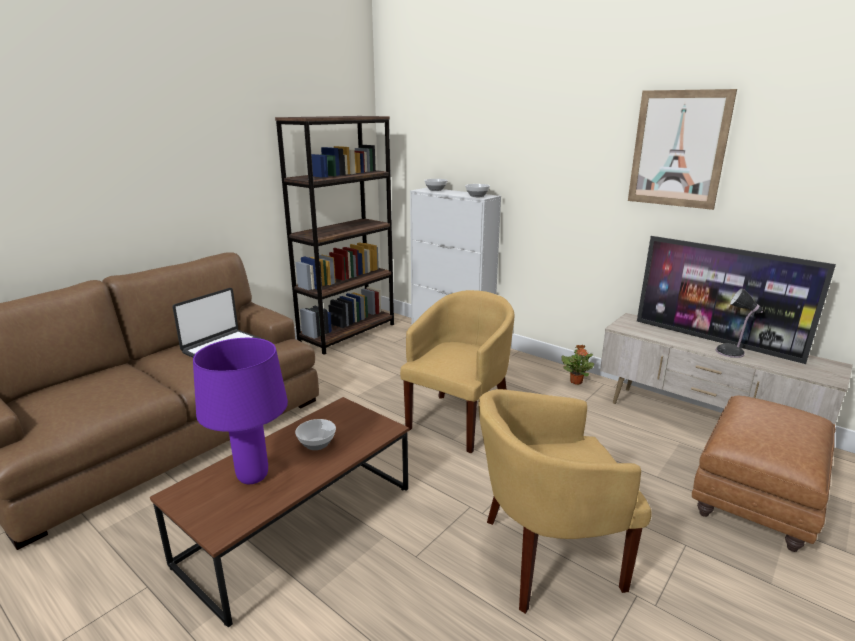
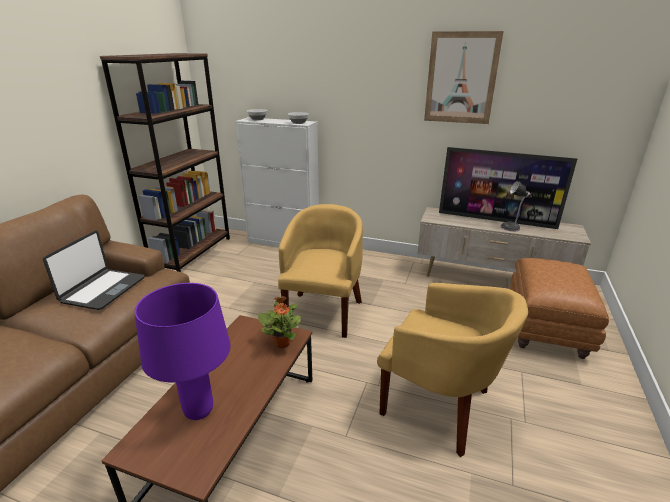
camera: 20 degrees left, 5 degrees up
(317, 443) = (241, 363): bowl -> none
(546, 556) = (439, 406): yellow armchair -> yellow armchair turned 120 degrees counterclockwise
(576, 381) = (394, 264): potted plant -> potted plant (282, 343)

